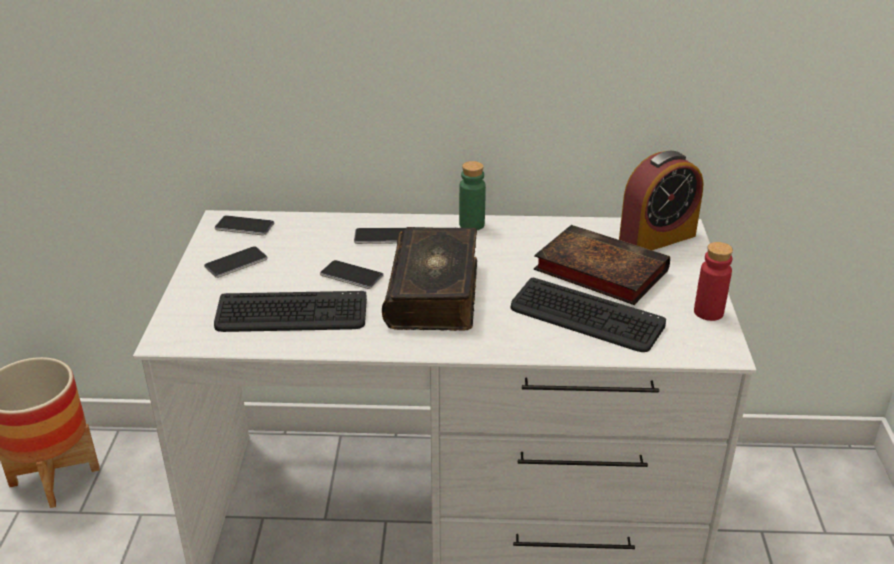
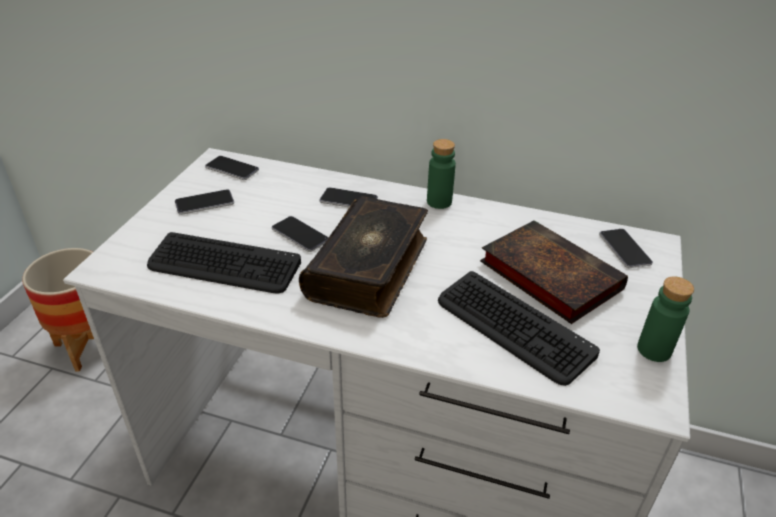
camera: 15 degrees right, 5 degrees up
(657, 238) = (624, 249): alarm clock -> phone
(708, 312) = (654, 350): red bottle -> green bottle

